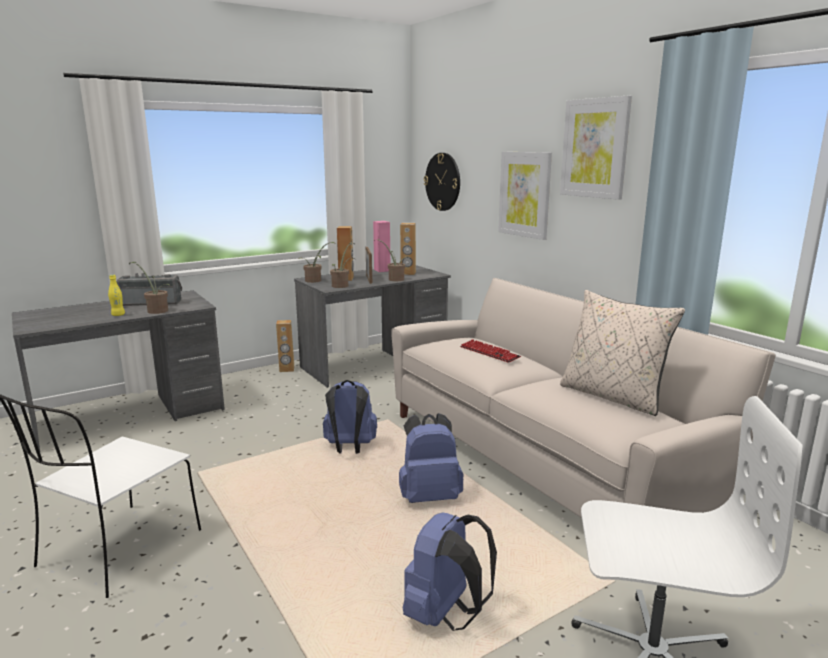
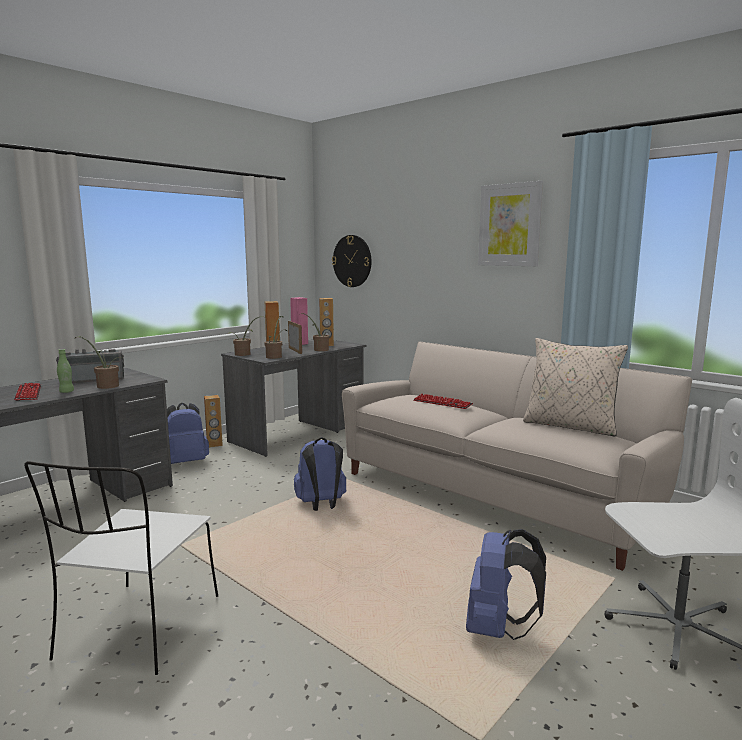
camera: 15 degrees left, 5 degrees down
(86, 314) = (28, 393): none -> keyboard
(118, 315) = (66, 392): yellow bottle -> green bottle
(429, 496) = (420, 535): blue backpack -> blue backpack (186, 462)
(525, 194) = (441, 267): picture -> none

